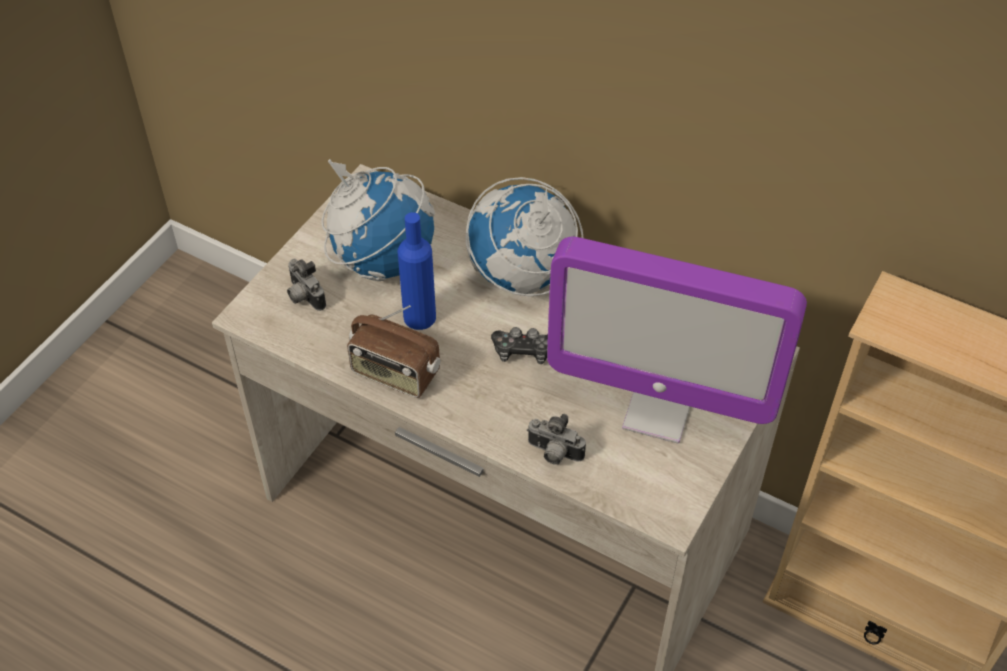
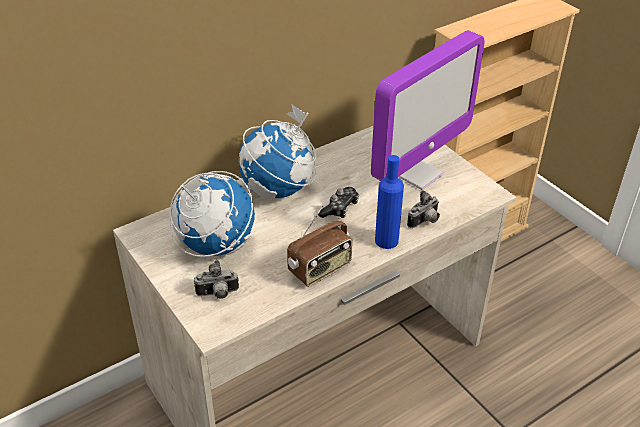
camera: 65 degrees left, 10 degrees down
(419, 317) = (279, 243): blue bottle -> blue bottle (386, 240)

